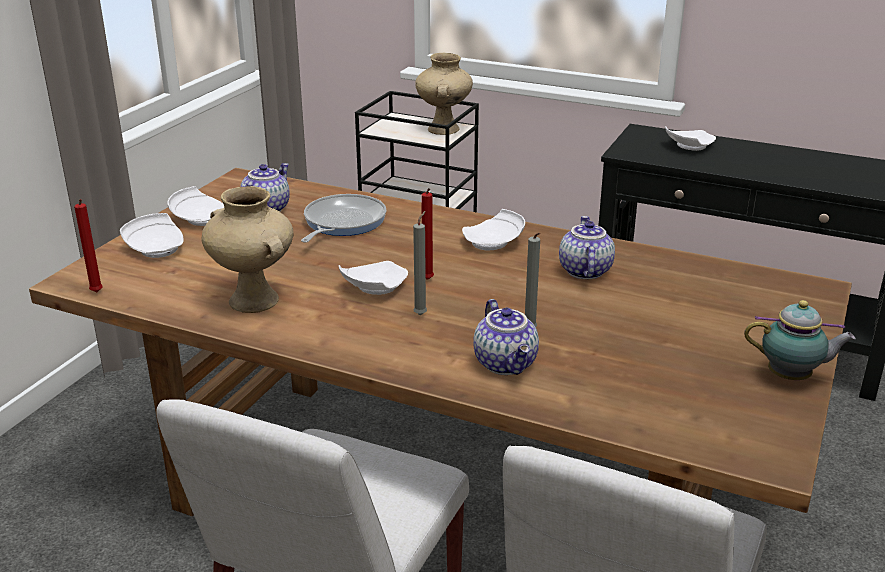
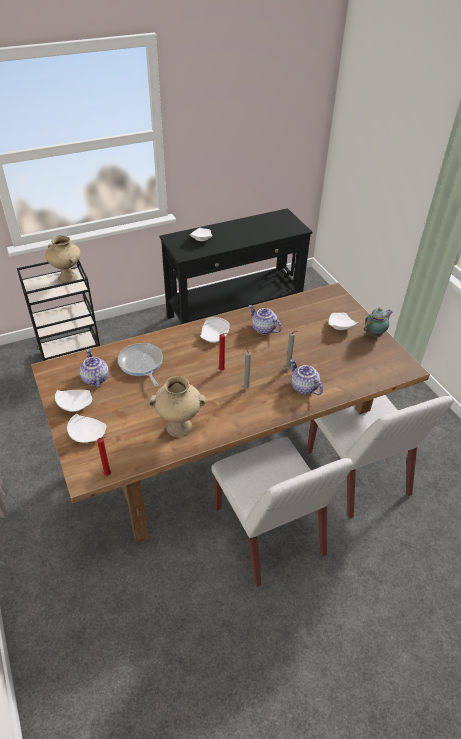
camera: 50 degrees left, 15 degrees up
(373, 288) = (210, 388): white plate -> white plate (340, 326)
(507, 364) = (303, 387): teapot -> teapot turned 150 degrees counterclockwise

